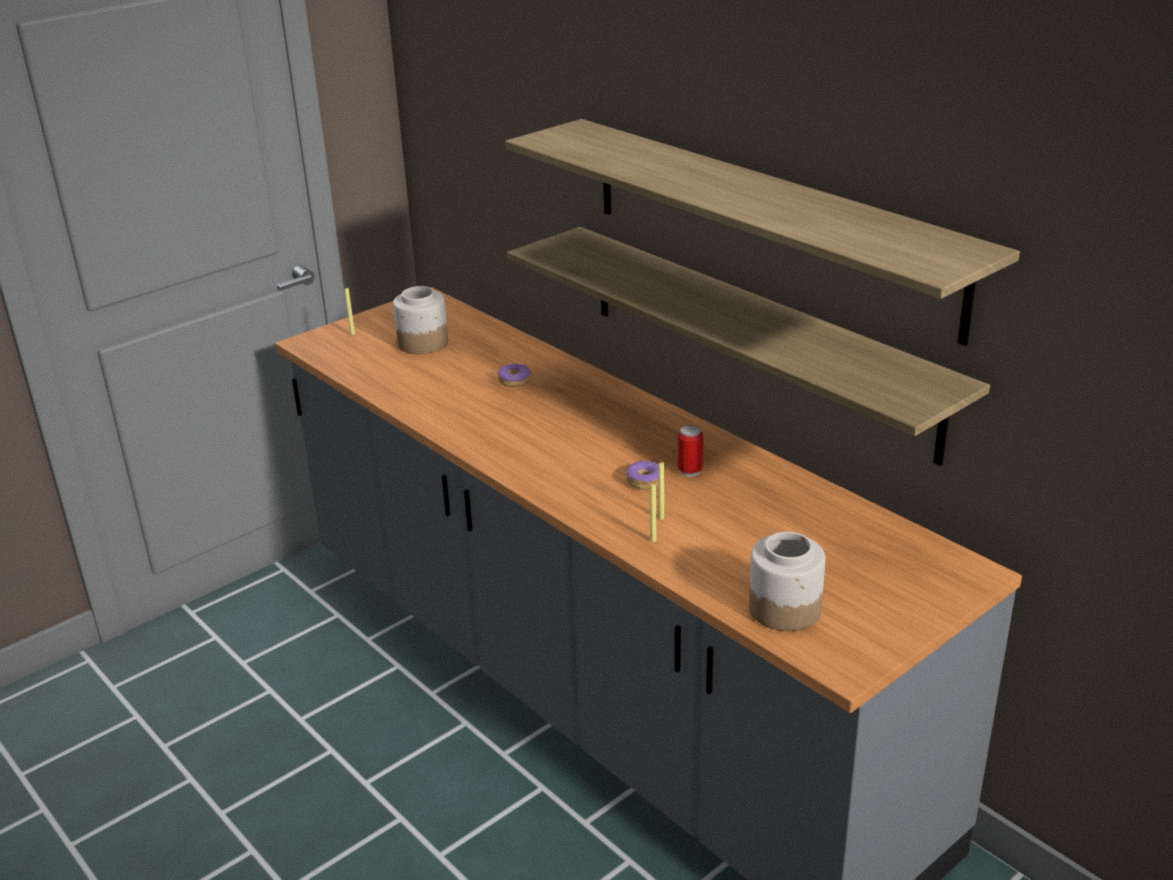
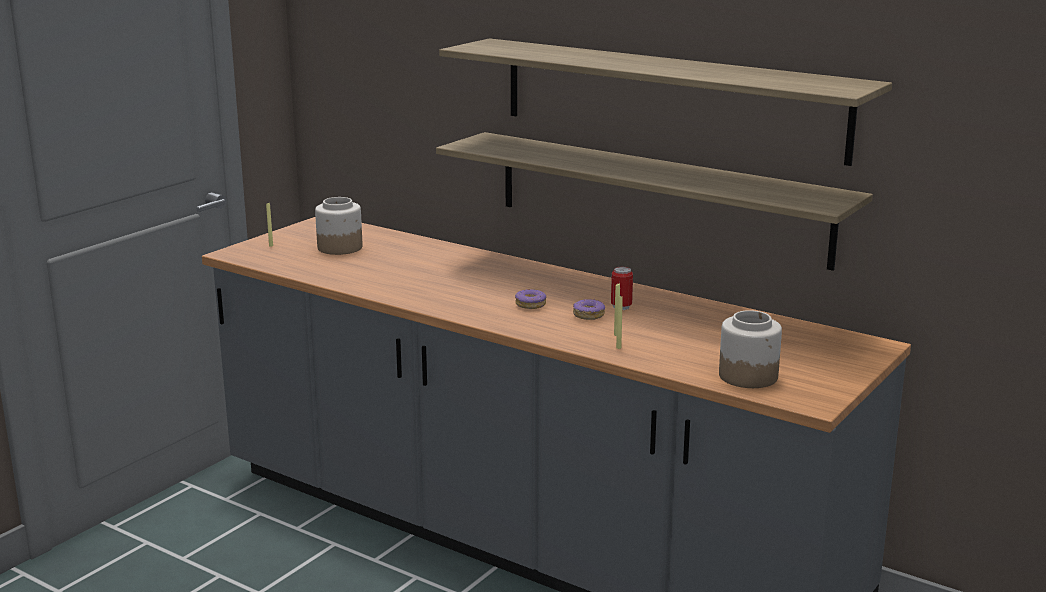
camera: 15 degrees left, 10 degrees down
(514, 381) = (437, 265): donut -> donut (530, 304)

